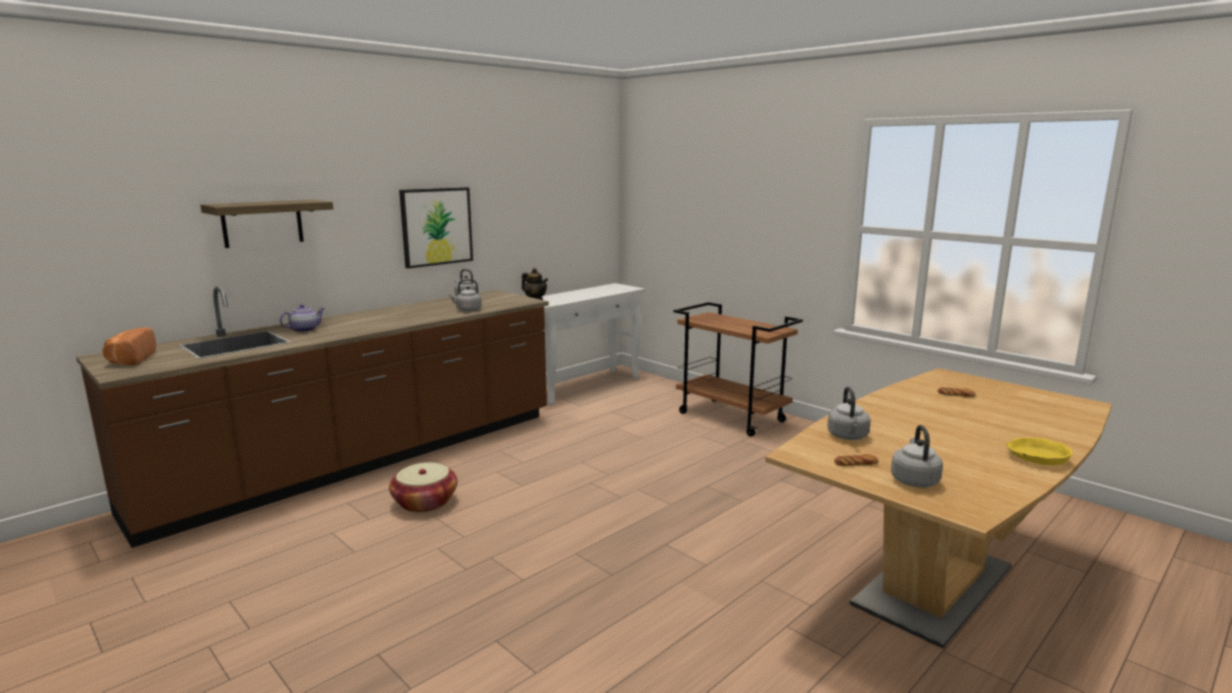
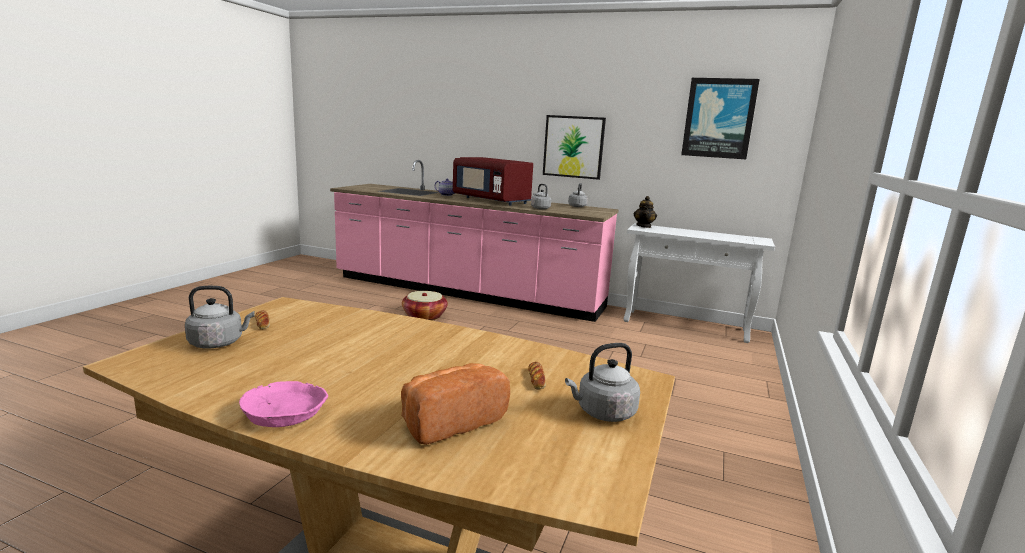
camera: 65 degrees right, 0 degrees up
(130, 360) = (367, 187): bread -> bread (450, 421)
(262, 223) = (458, 128): shelf -> none
(363, 461) = (466, 292): brown counter -> pink counter
(384, 318) = (491, 200): none -> red microwave
(563, 179) = (719, 118): none -> picture
(732, 417) = (722, 402): brown cart -> none
(848, 437) = (337, 321): grey kettle -> grey kettle (603, 413)
(1036, 458) = (286, 412): yellow bowl -> pink bowl

